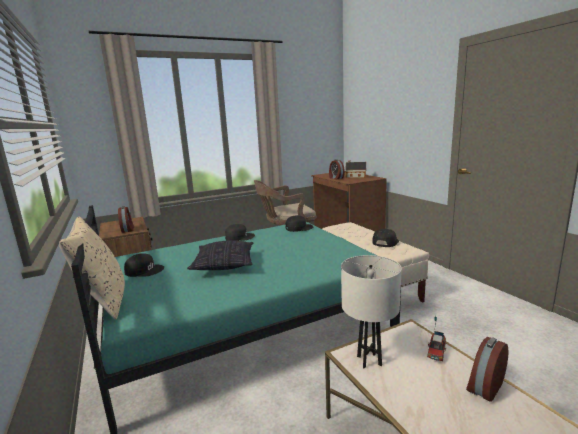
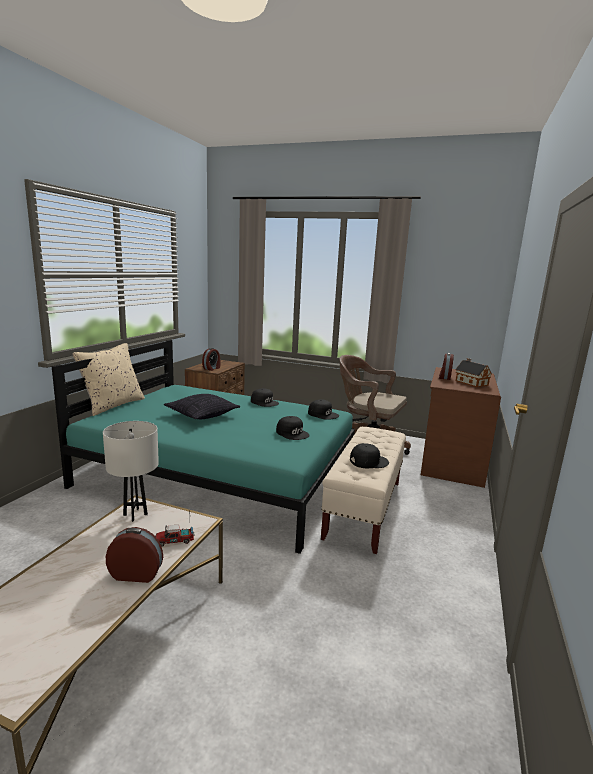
camera: 45 degrees right, 0 degrees up
(144, 270) = (164, 398): black cap -> black cap (292, 433)

